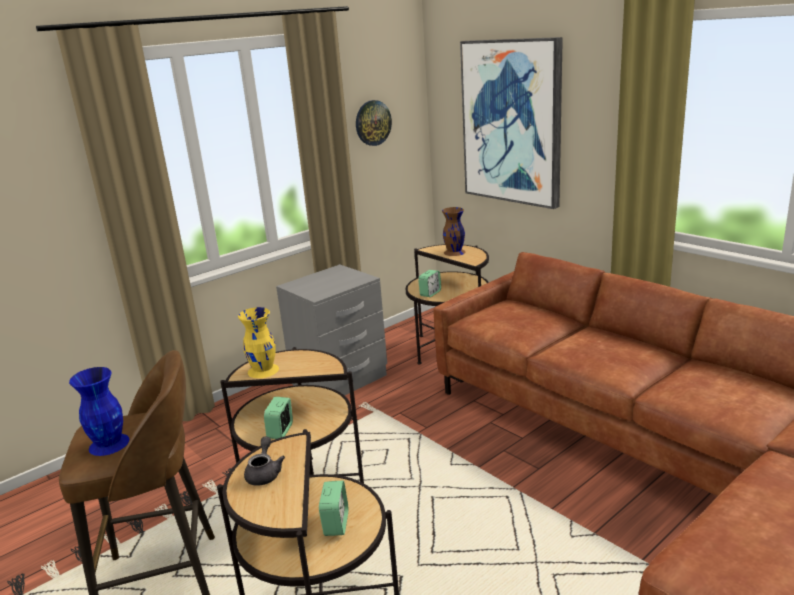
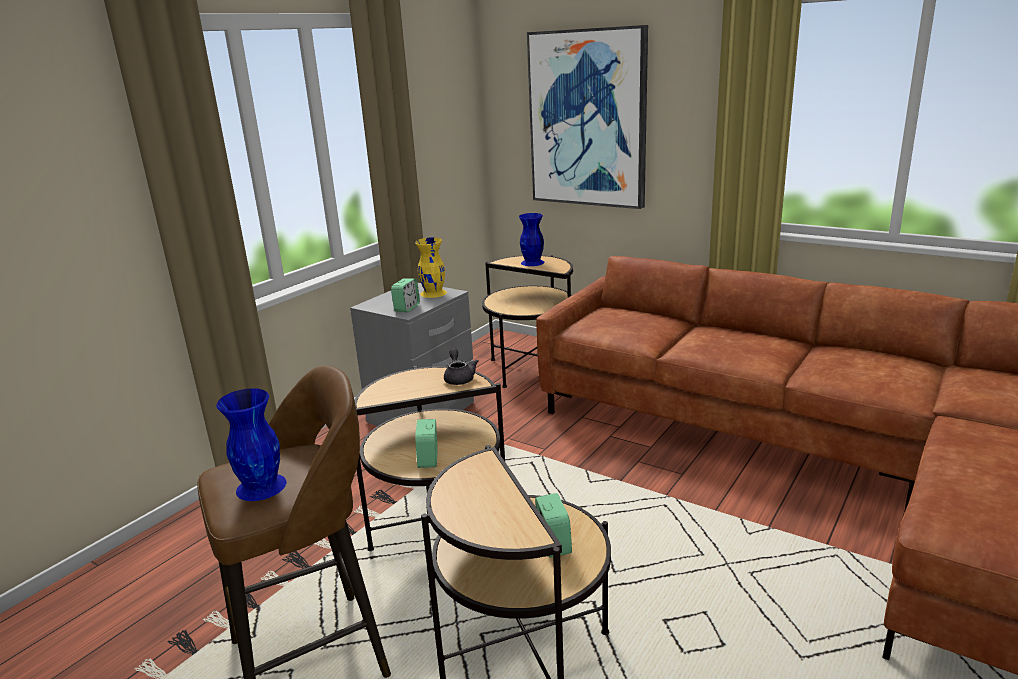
camera: 15 degrees left, 0 degrees up
(263, 370) = (394, 392): yellow vase -> yellow vase (434, 293)
(264, 473) = (471, 495): grey teapot -> grey teapot (459, 378)
(373, 123) = (433, 122): wall clock -> none
(430, 293) = (514, 308): alarm clock -> alarm clock (407, 308)
(454, 252) = (532, 262): brown vase -> blue vase

